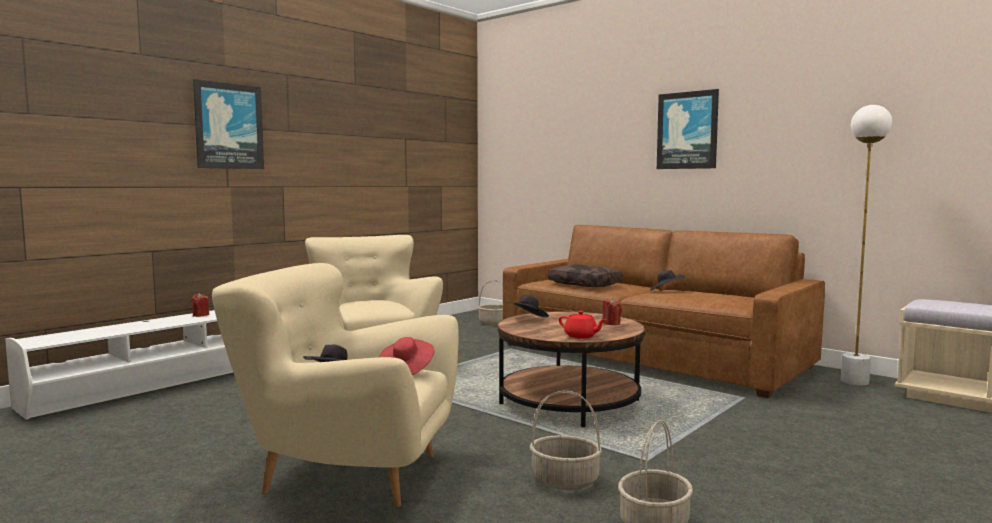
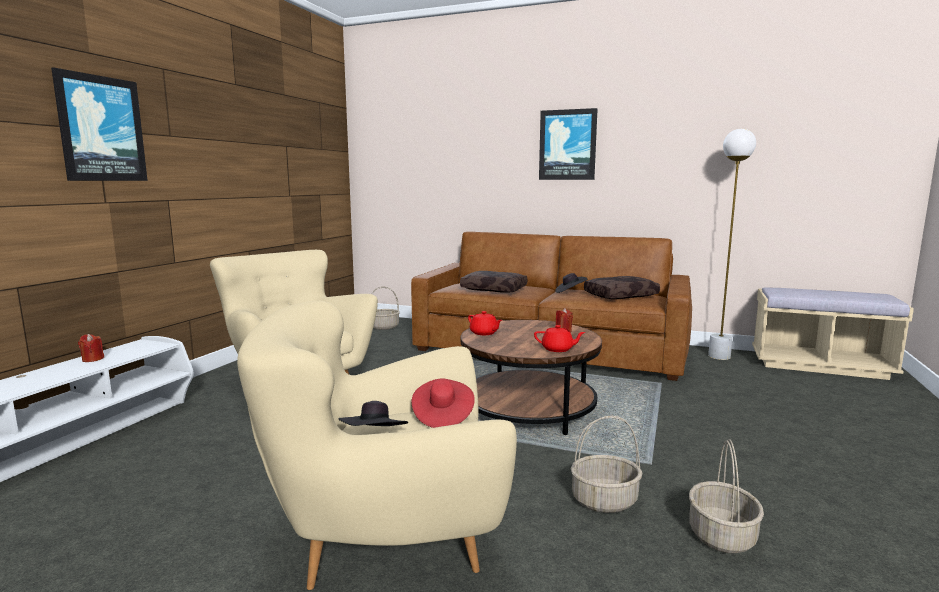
camera: 20 degrees left, 5 degrees up
(528, 319) = (484, 333): black hat -> red teapot
(717, 296) = (620, 295): none -> brown pillow

